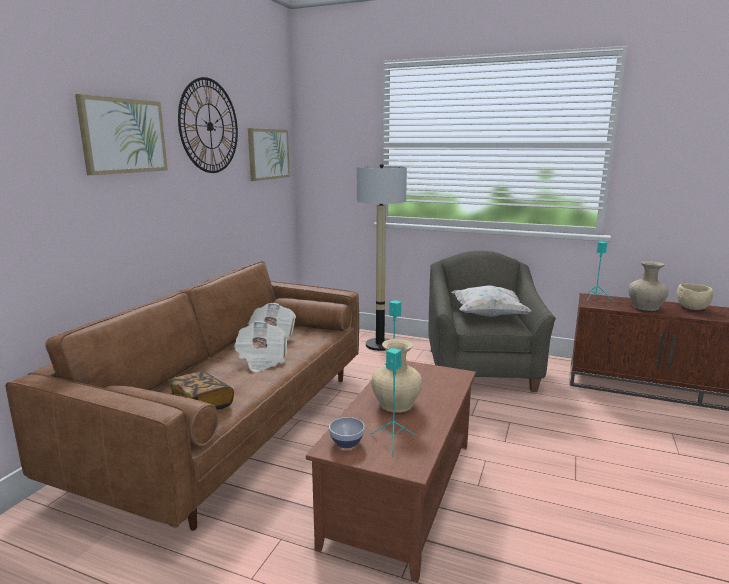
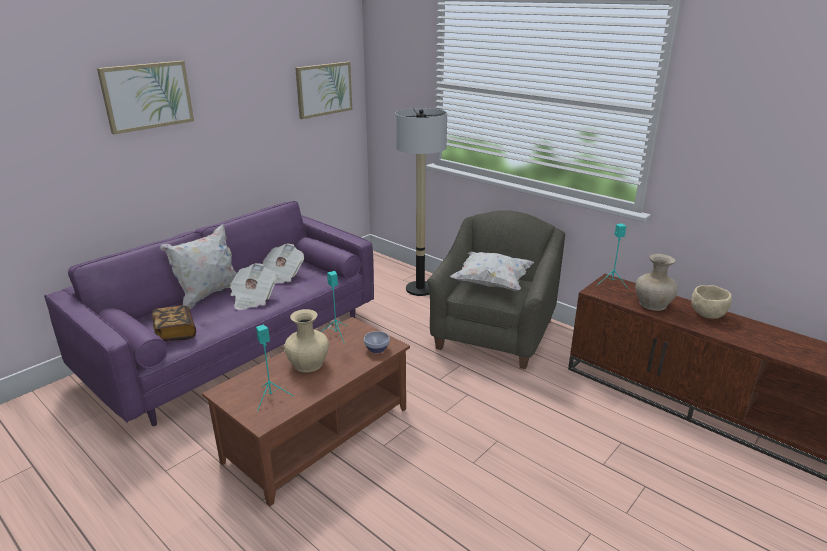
camera: 20 degrees right, 10 degrees up
(205, 364) = (209, 294): none -> white pillow
(209, 126) = (246, 73): wall clock -> none
(231, 425) = (236, 346): brown sofa -> purple sofa
(345, 442) = (238, 389): bowl -> bowl (376, 349)

